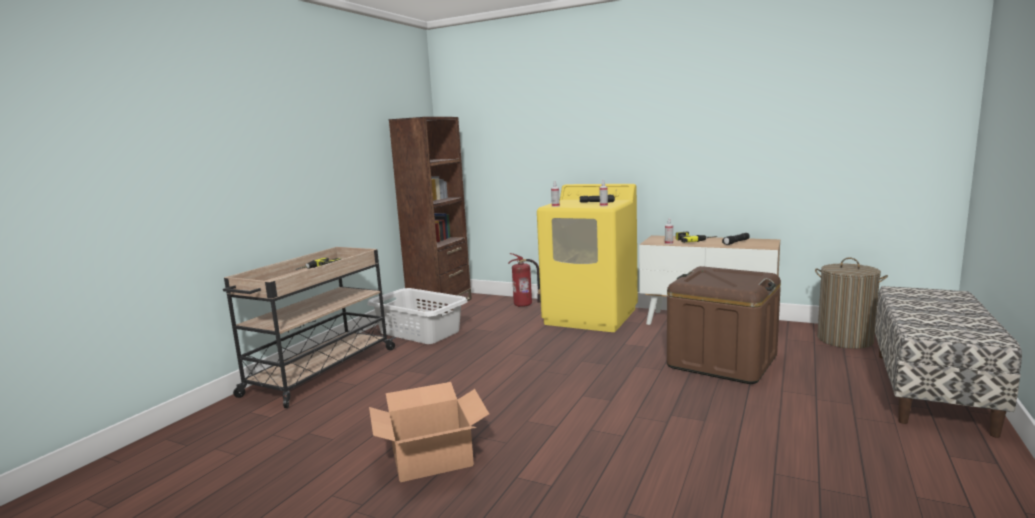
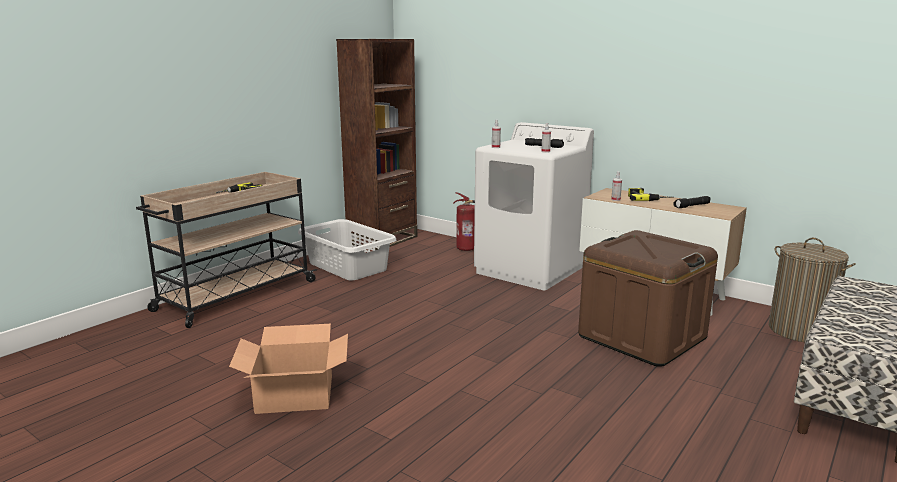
camera: 10 degrees right, 5 degrees up
(591, 316) = (530, 270): yellow washing machine -> white washing machine

